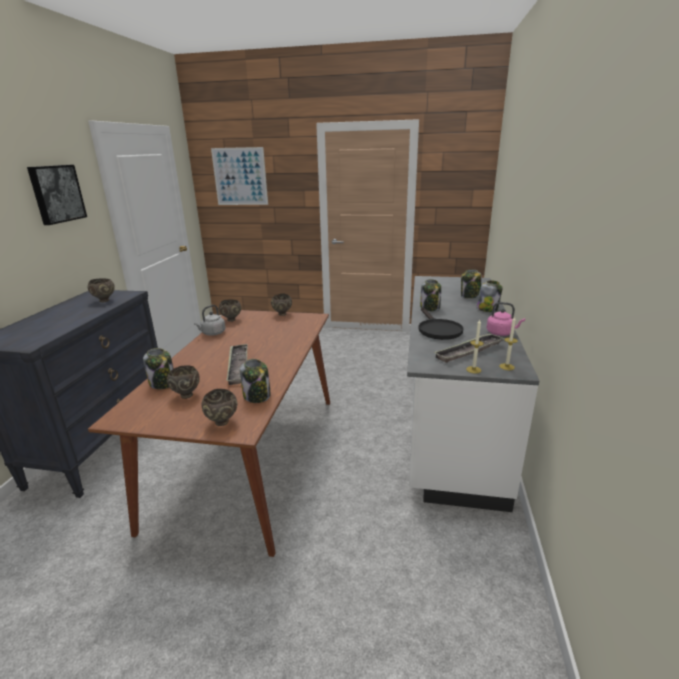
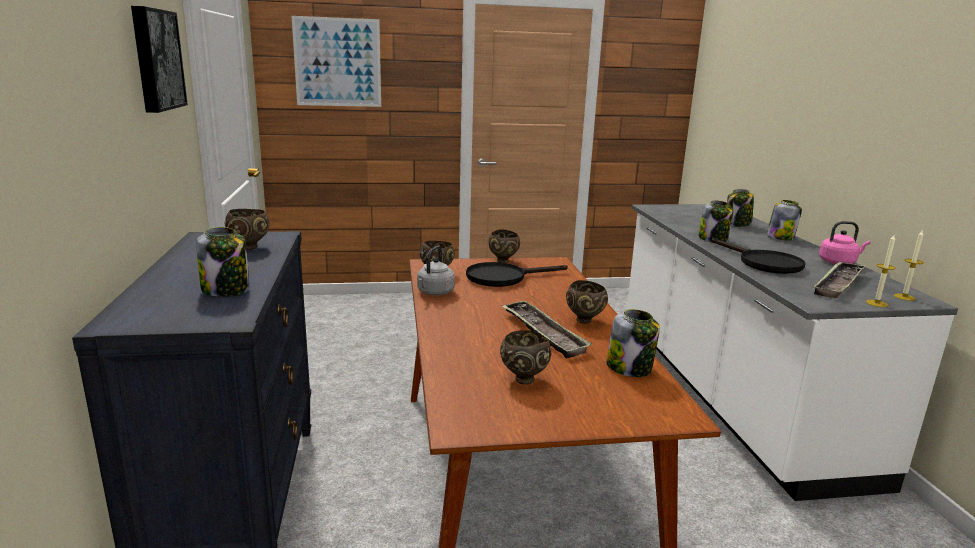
camera: 20 degrees left, 5 degrees down
(163, 383) = (460, 367): jar -> jar (226, 290)
(222, 423) = (634, 409): brown bowl -> brown bowl (585, 321)
(267, 326) = (503, 277): none -> black frying pan

